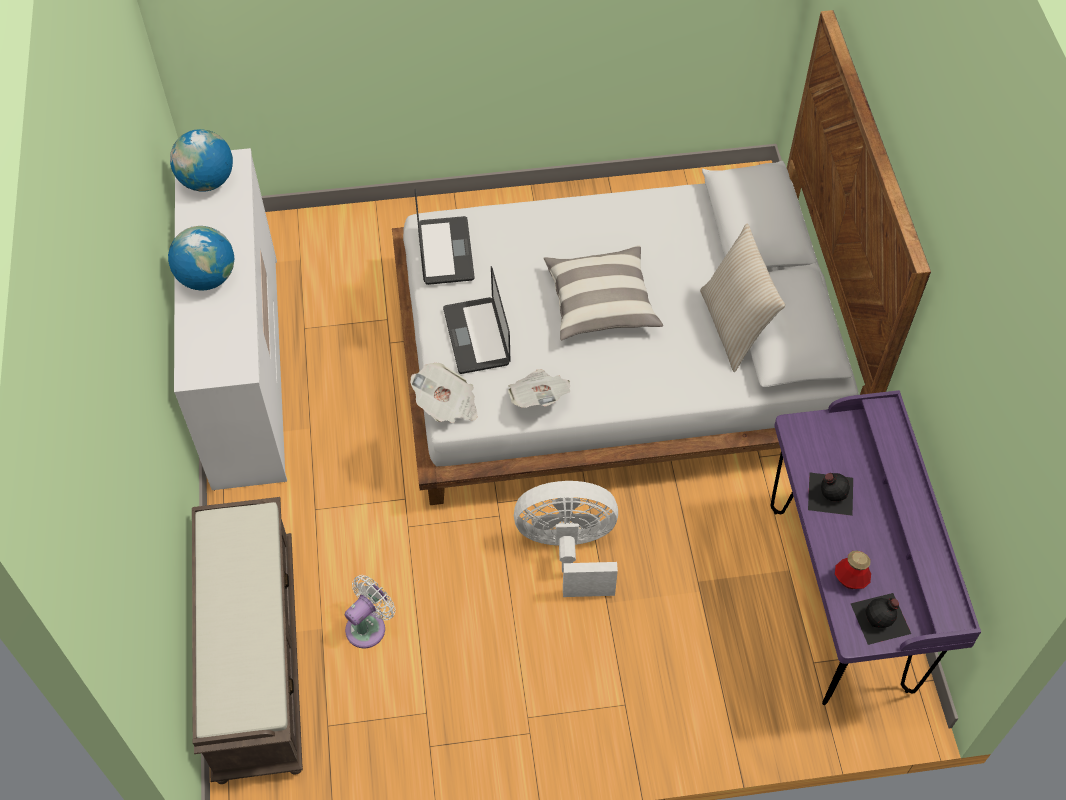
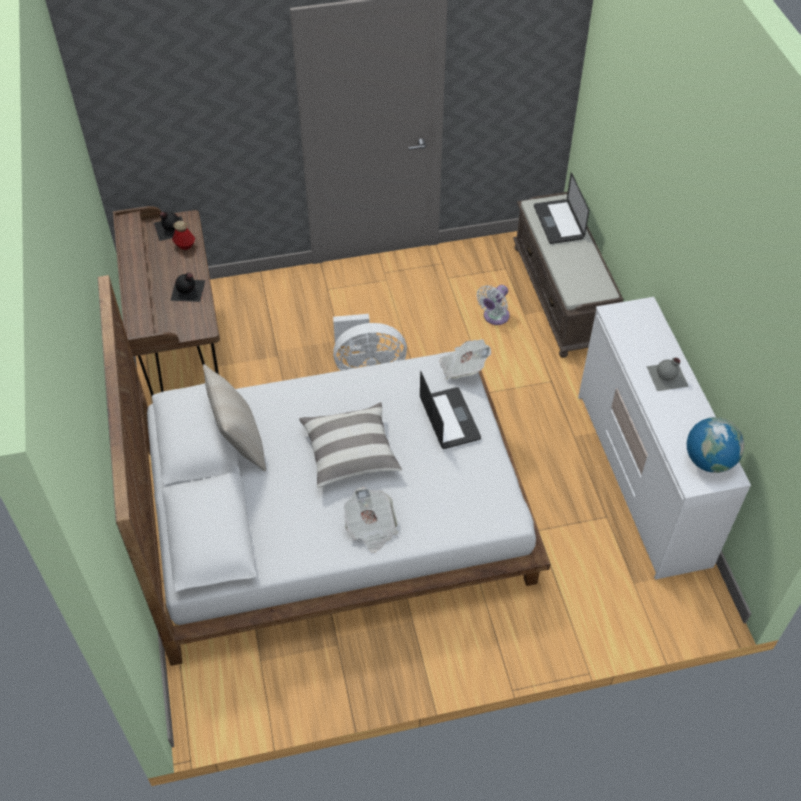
camera: 175 degrees right, 5 degrees down
(207, 278) = (668, 376): globe -> grey bottle
(445, 252) = (489, 487): laptop -> laptop (558, 222)
(538, 398) = (394, 377): newspaper -> newspaper (371, 528)
(840, 598) = (182, 352): purple desk -> brown desk

